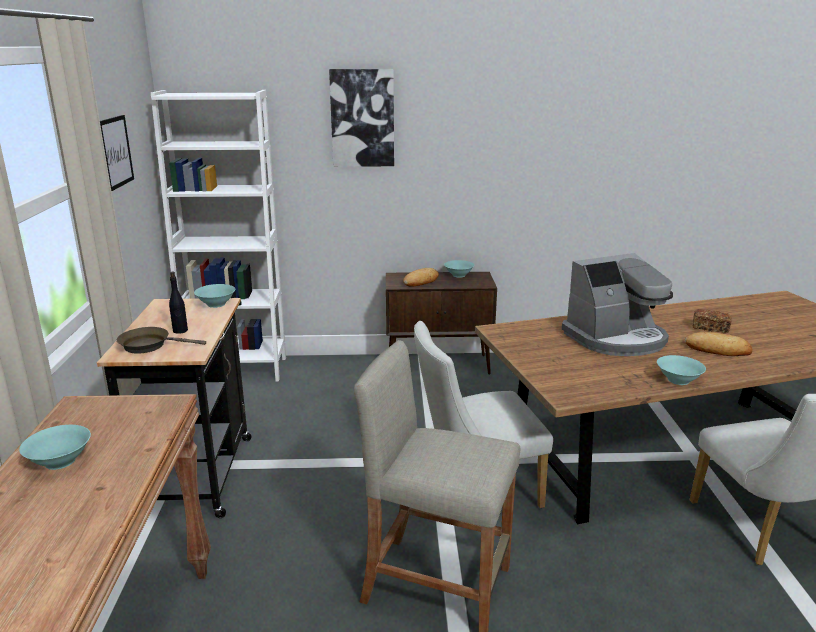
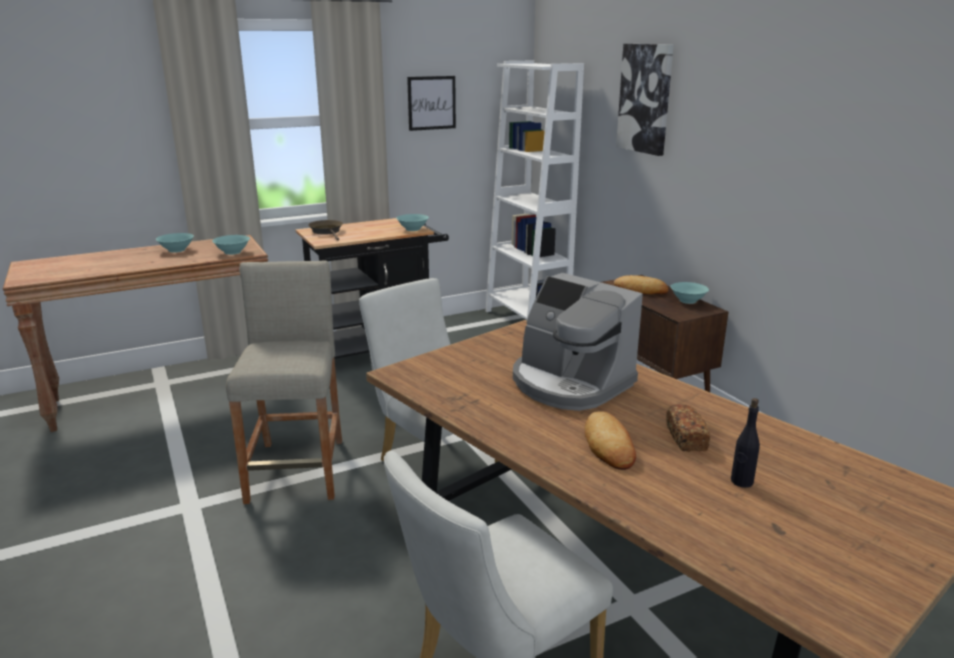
camera: 65 degrees right, 0 degrees up
(180, 331) = (357, 232): black bottle -> black bottle (741, 482)
(678, 380) = (483, 424): turquoise bowl -> turquoise bowl (233, 252)

